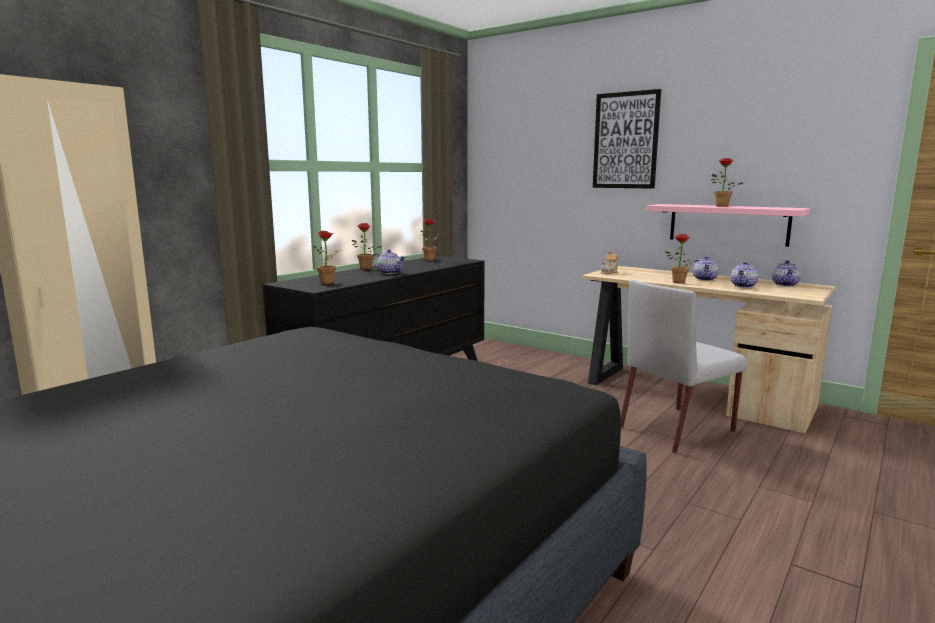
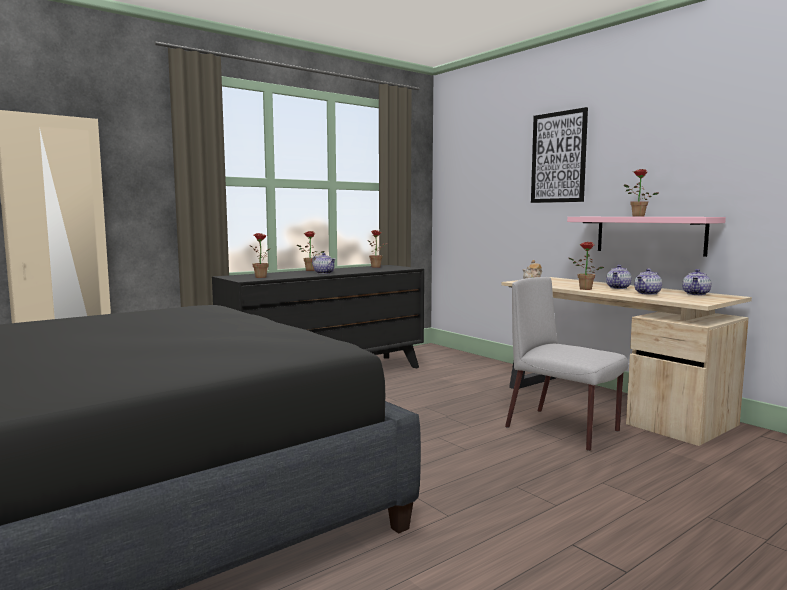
camera: 15 degrees right, 5 degrees down
(677, 429) = (564, 430): grey chair -> grey chair turned 60 degrees clockwise

